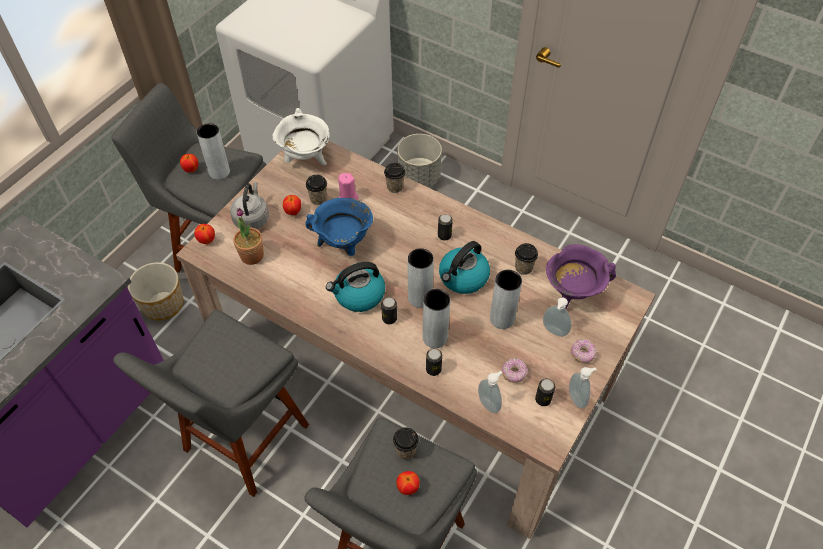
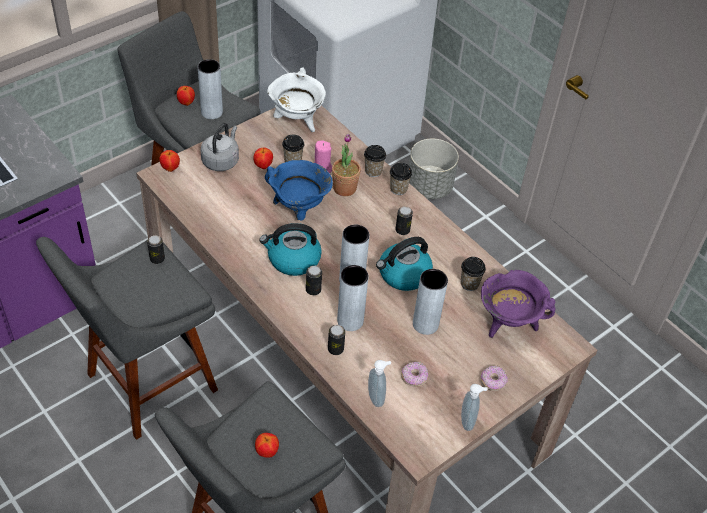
camera: 15 degrees right, 5 degrees down
(163, 304) = (124, 233): planter -> none
(252, 255) = (206, 194): potted plant -> potted plant (344, 188)
(405, 450) = (279, 418): cup -> cup (398, 189)
(543, 399) = (432, 411): can -> can (157, 259)
(553, 332) = (473, 352): soap dispenser -> none

